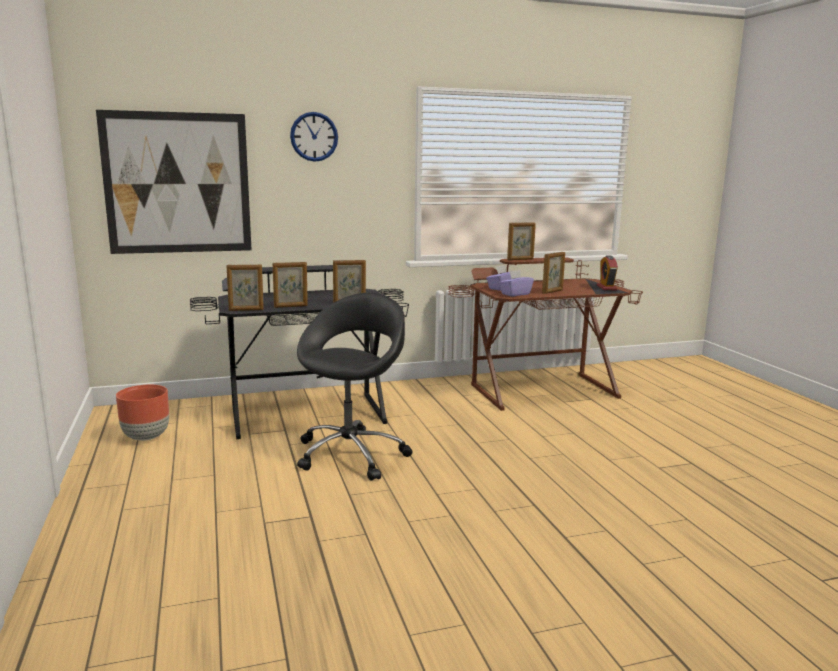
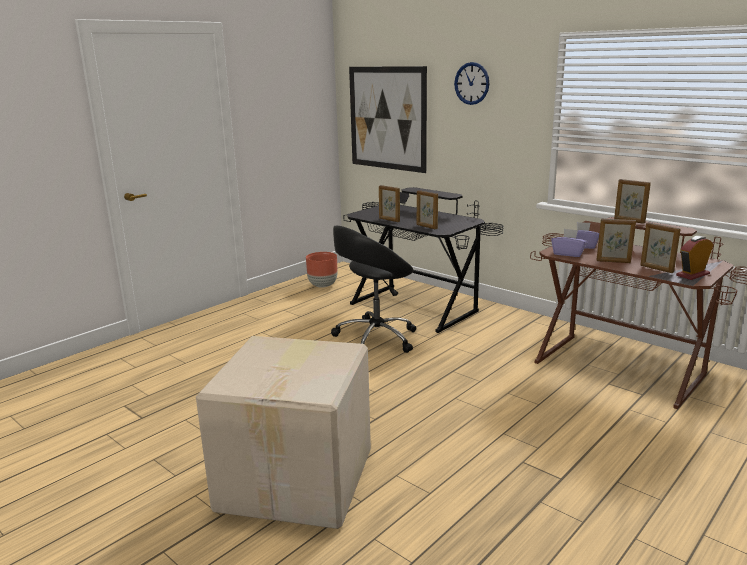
camera: 60 degrees right, 5 degrees up
(246, 310) = (361, 216): picture frame -> picture frame (656, 269)
(352, 454) = (374, 339): black office chair -> black office chair turned 135 degrees clockwise
(624, 580) = (298, 479): none -> cardboard box

